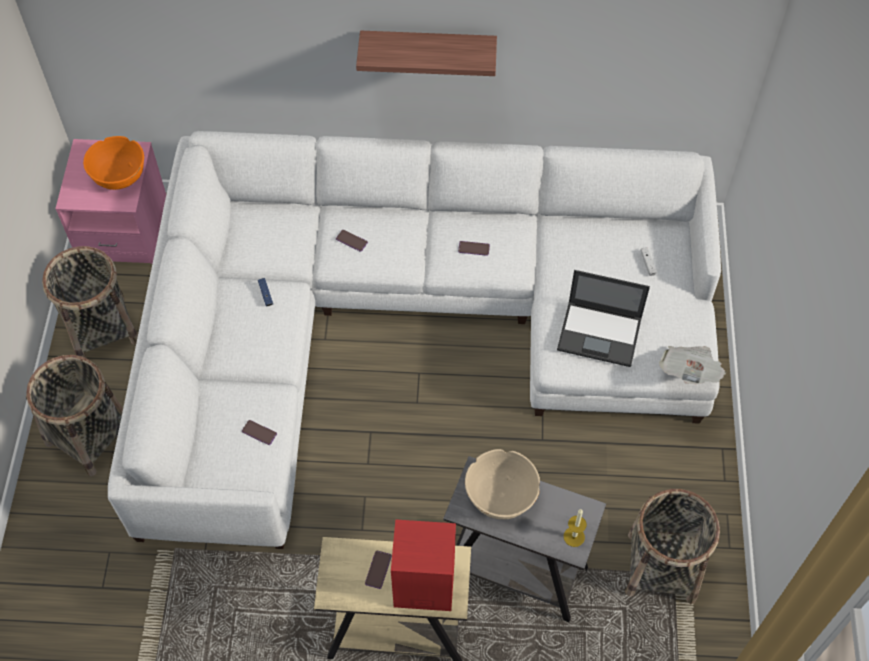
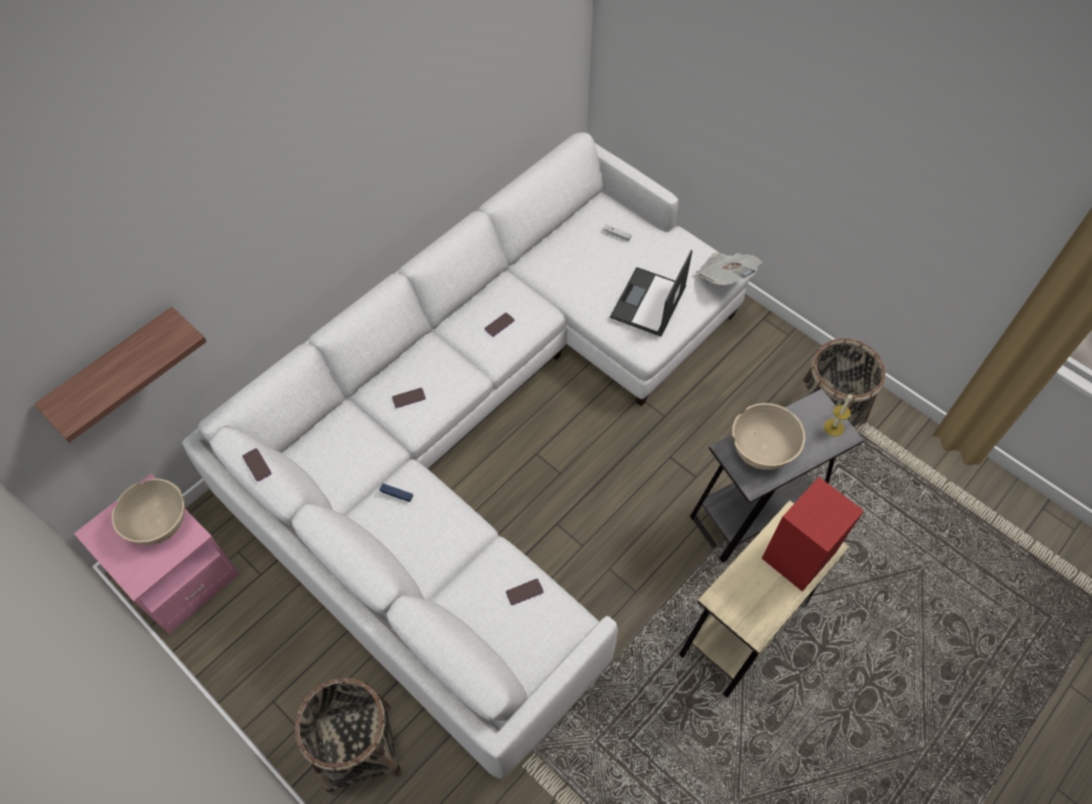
camera: 50 degrees left, 0 degrees up
(101, 329) = (261, 664): basket -> none
(119, 176) = (158, 523): orange bowl -> beige bowl
(378, 569) = (760, 579): phone -> phone (257, 465)
(428, 51) = (360, 187): shelf -> shelf (116, 370)
(600, 334) = (648, 303): laptop -> laptop turned 150 degrees clockwise

